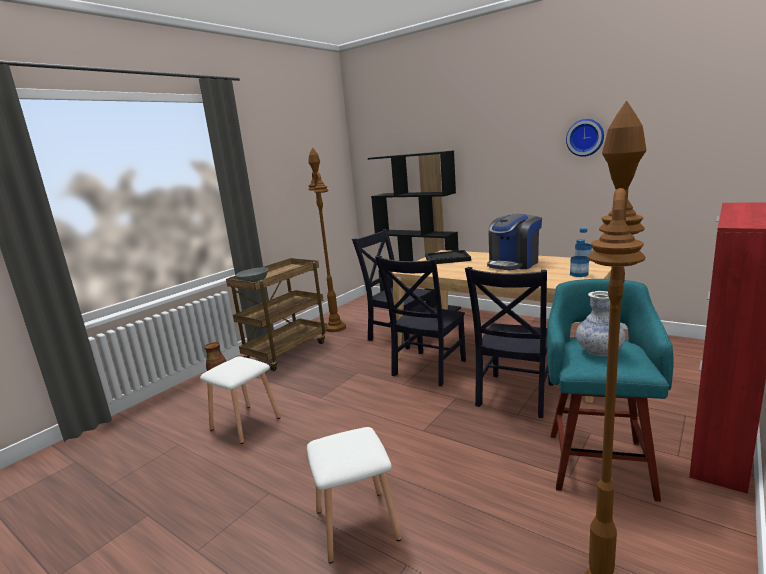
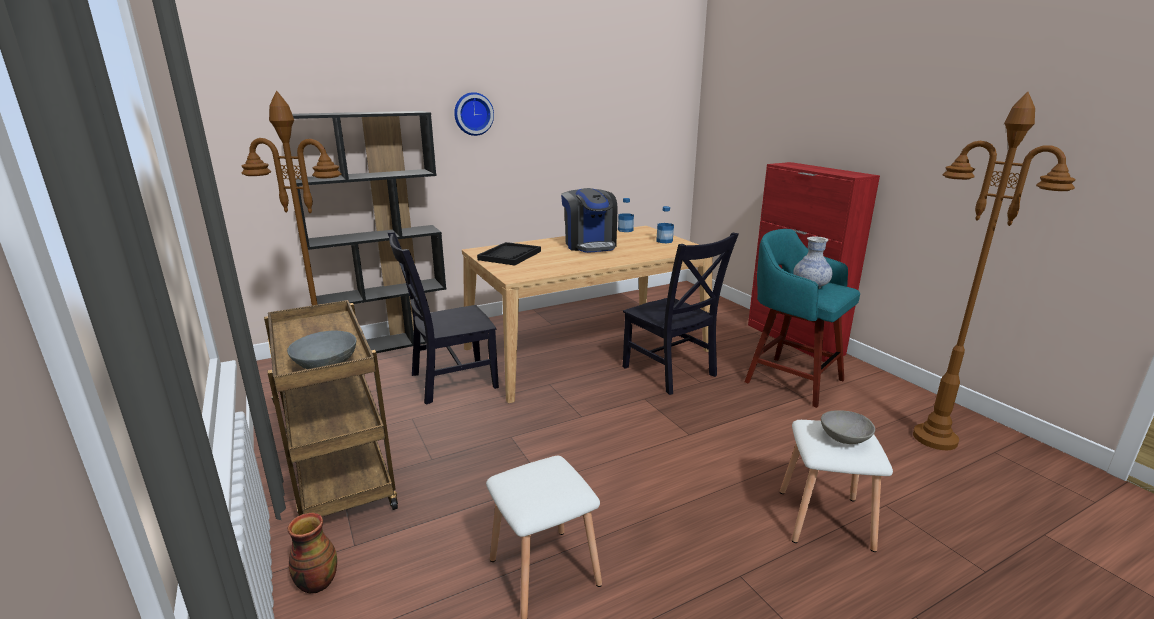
camera: 65 degrees left, 5 degrees up
(344, 448) = (844, 438): none -> grey bowl
(427, 369) = (565, 393): black chair -> none
(585, 137) = (574, 105): wall clock -> wall clock (473, 114)

